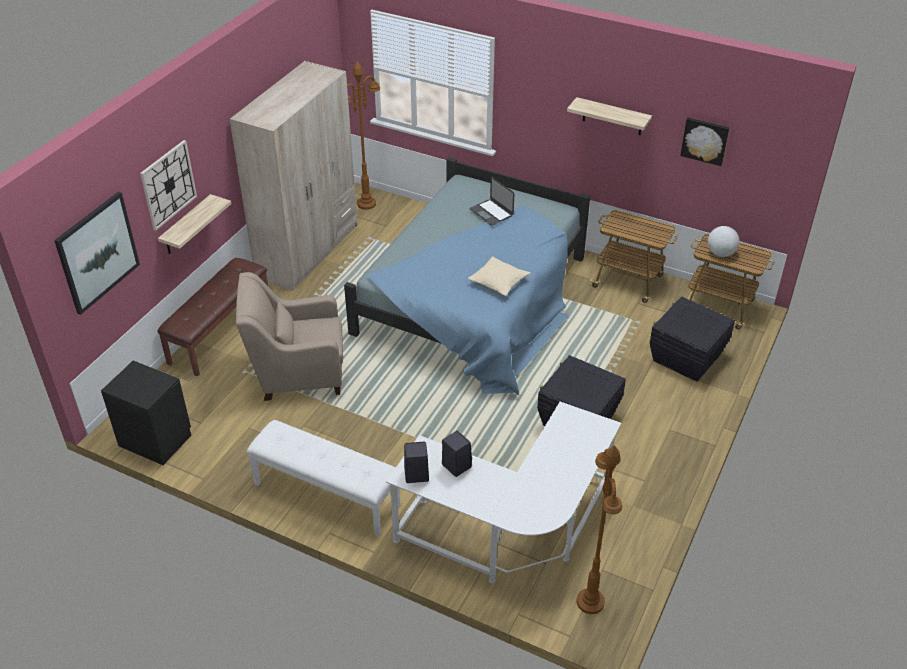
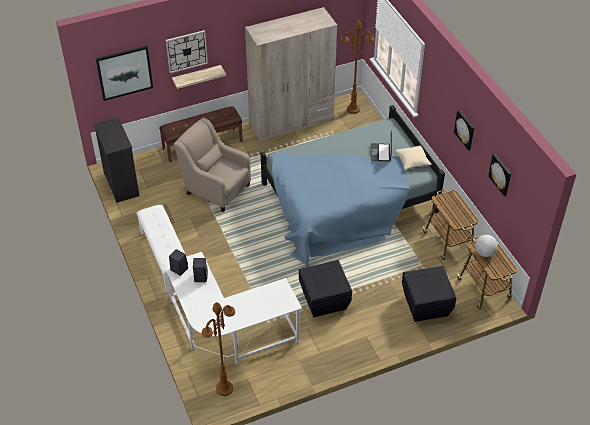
camera: 40 degrees right, 5 degrees up
(156, 439) = (121, 184): black nightstand -> black dresser
(498, 282) = (335, 196): beige pillow -> beige pillow (412, 161)
(612, 117) = (465, 129): shelf -> picture

